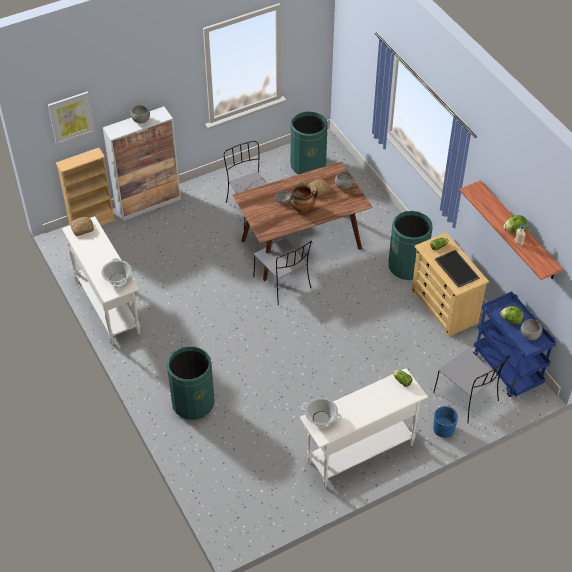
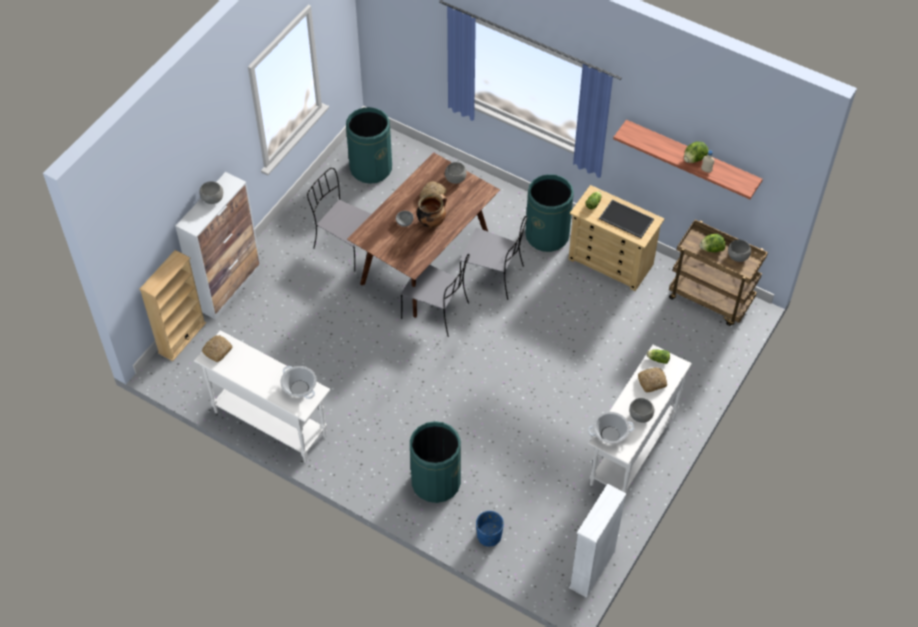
camera: 30 degrees left, 5 degrees up
(71, 117) = (146, 230): picture -> none
(263, 525) = (592, 569): none -> white bookcase
(356, 416) = (640, 416): none -> grey bowl
(384, 395) = (652, 381): none -> bread
(443, 429) = (692, 388): blue planter -> blue planter (489, 536)
(467, 397) = (693, 345): grey chair -> grey chair (493, 276)
(508, 370) = (711, 299): blue cart -> brown cart

